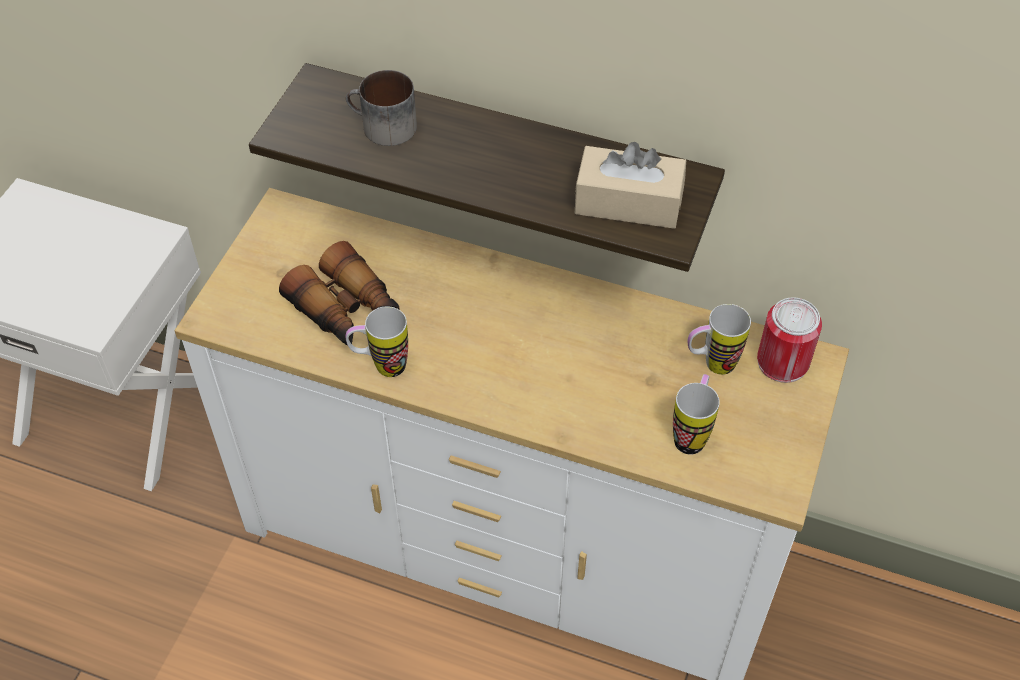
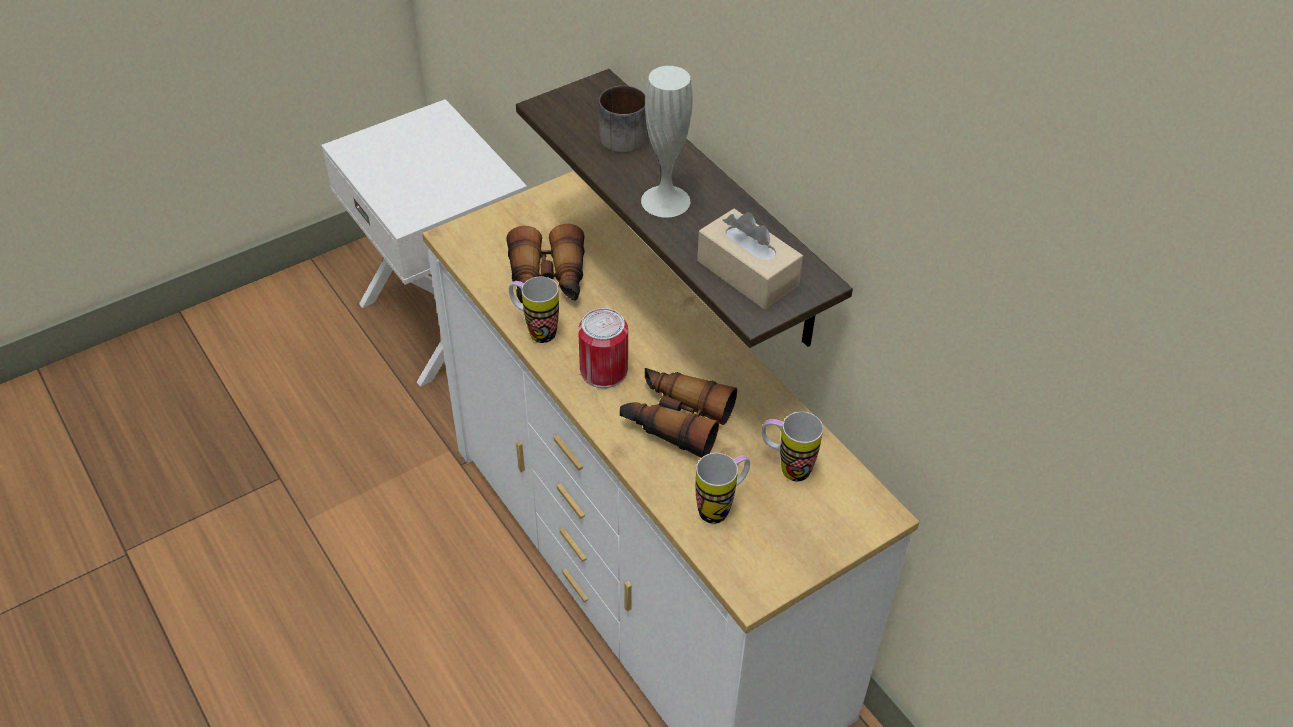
camera: 35 degrees right, 5 degrees down
(490, 170) = (665, 201): none -> white vase
(583, 377) = (675, 419): none -> binoculars
(782, 362) = (849, 498): can -> can (604, 371)

